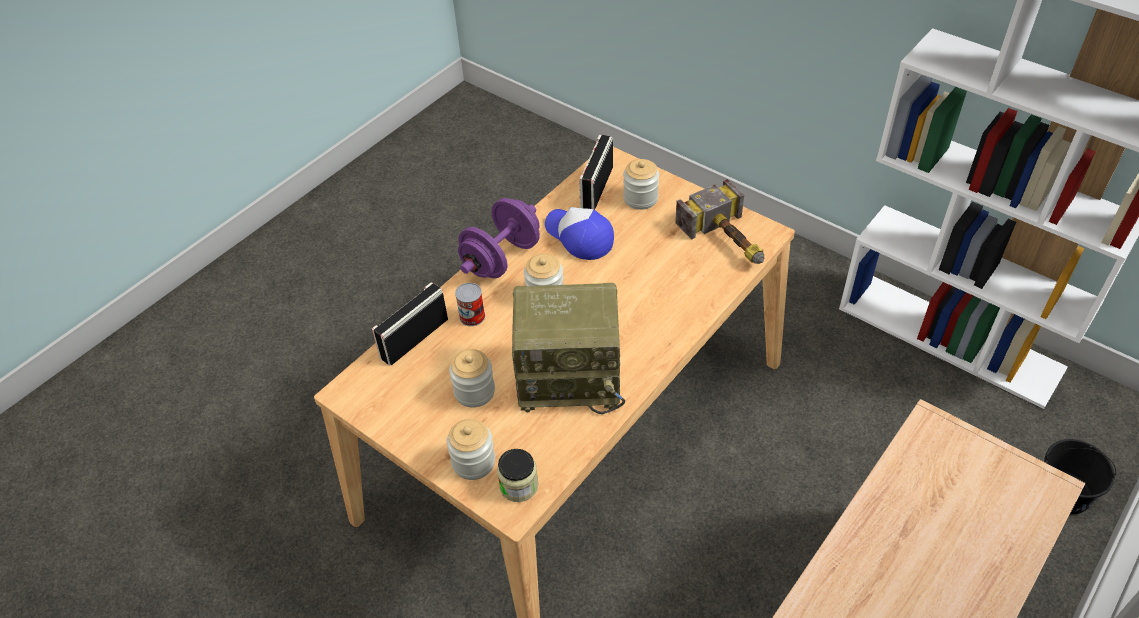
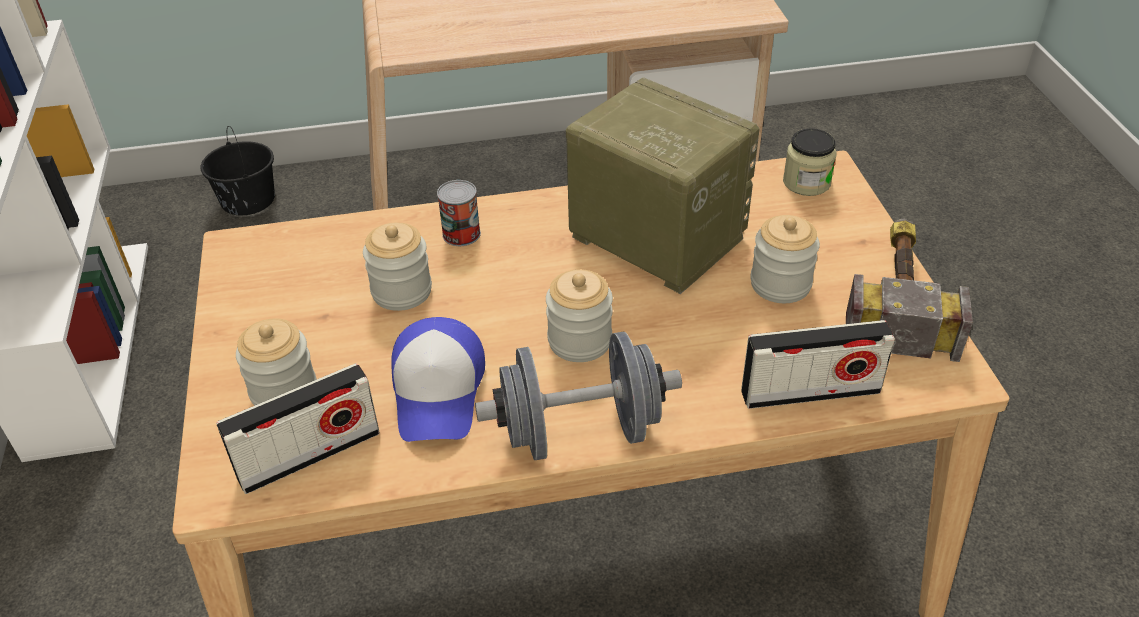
camera: 140 degrees left, 5 degrees down
(472, 316) = (703, 372): can -> can (461, 234)
(473, 462) = (838, 222): jar -> jar (402, 291)
(501, 258) = (580, 431): purple dumbbell -> grey dumbbell
(729, 241) = (286, 264): hammer -> hammer (899, 294)

